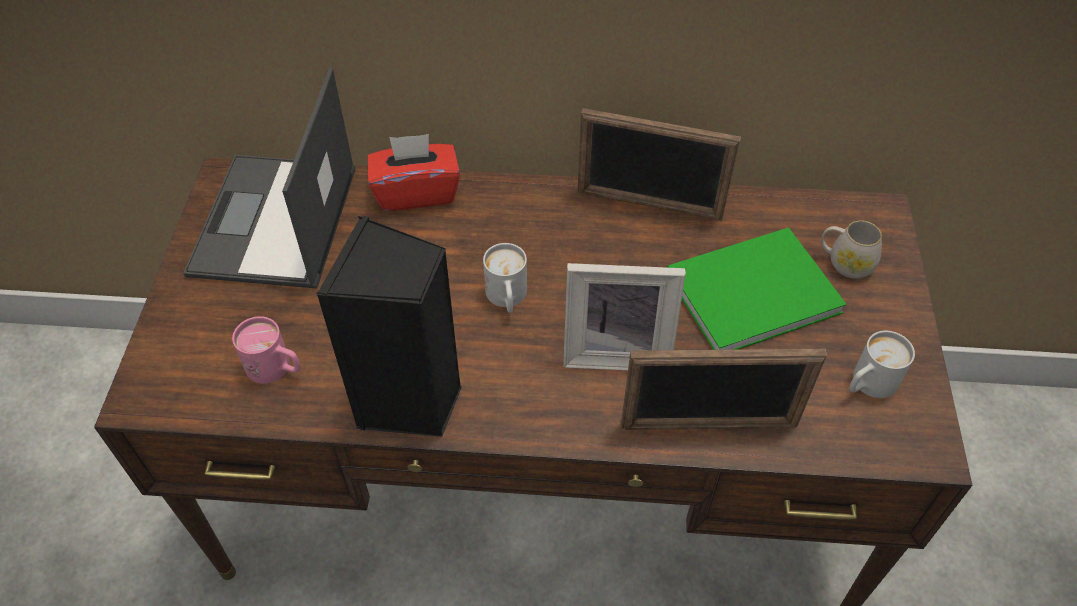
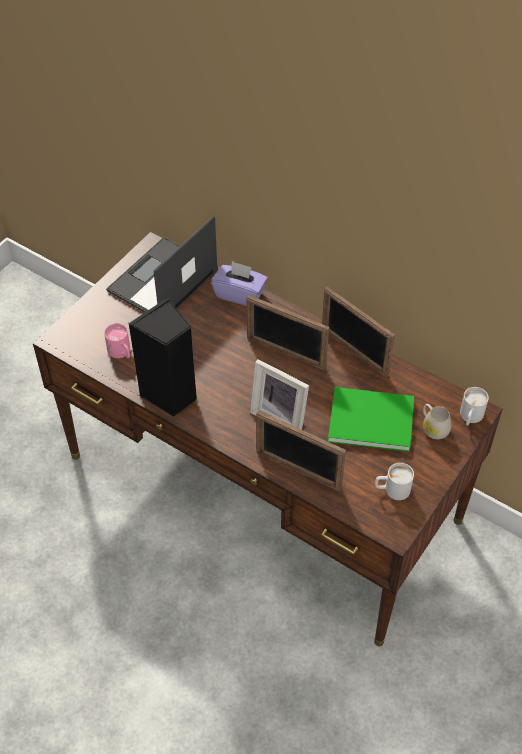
camera: 30 degrees right, 0 degrees up
(416, 192) = (240, 294): red tissue box -> purple tissue box
(507, 299) = (247, 368): white mug -> white mug (470, 417)
(550, 249) = (285, 353): none -> picture frame

